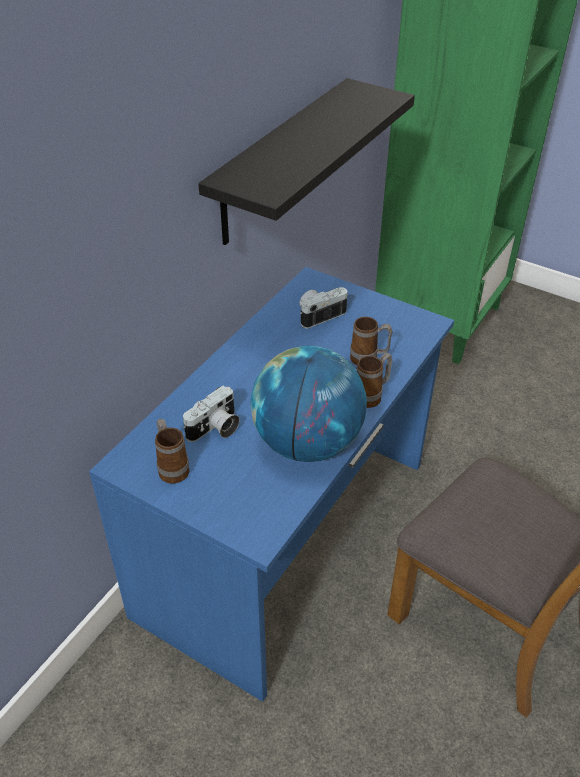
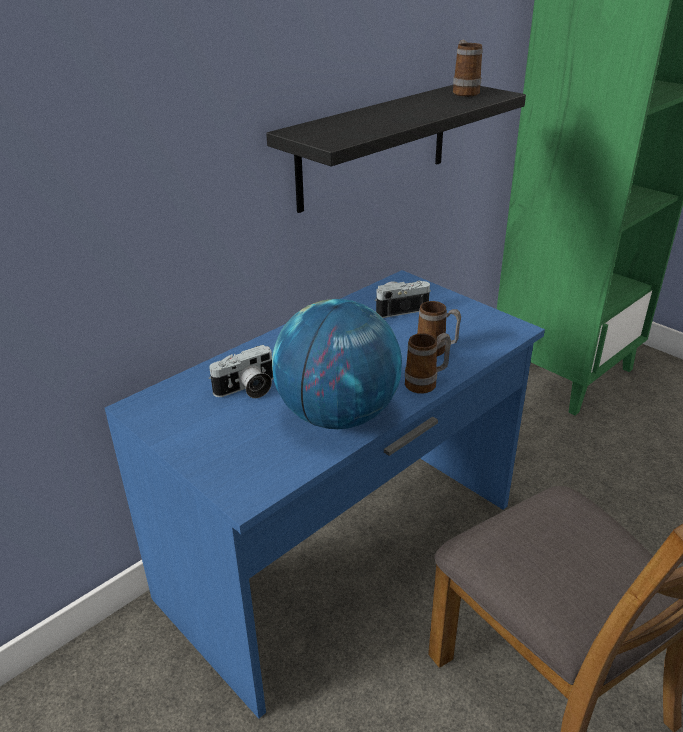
camera: 15 degrees right, 10 degrees down
(172, 467) = (186, 416): mug -> mug (464, 92)

